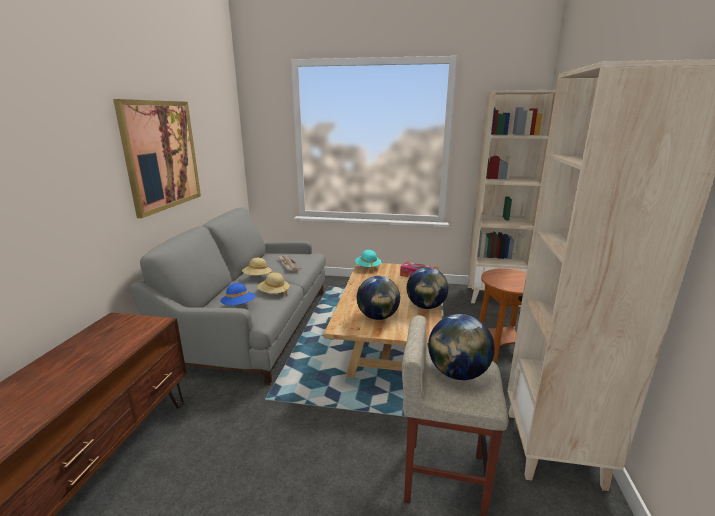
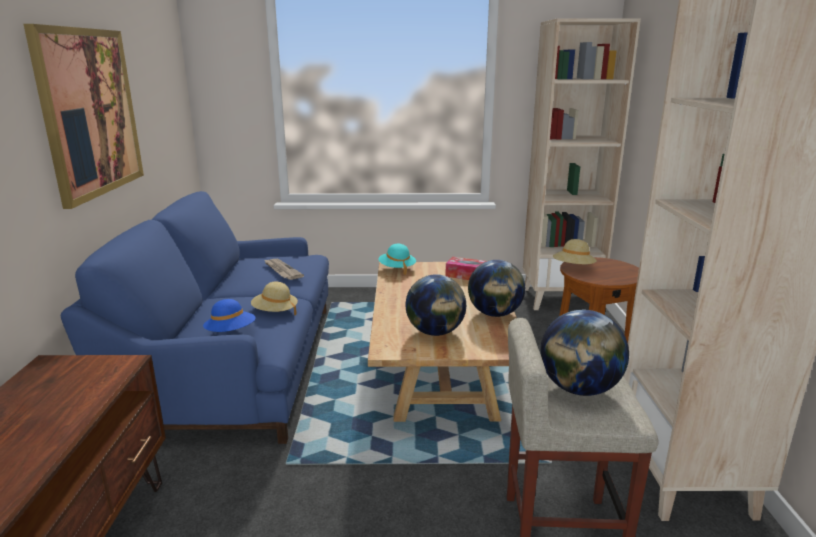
camera: 10 degrees left, 0 degrees up
(254, 324) = (237, 363): grey sofa -> blue sofa
(257, 277) = (242, 291): beige hat -> beige hat (573, 268)

